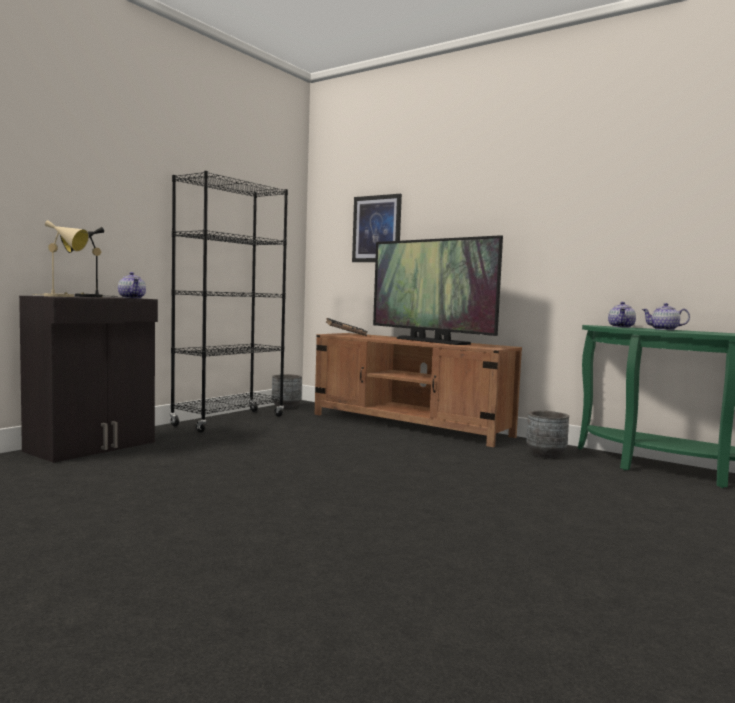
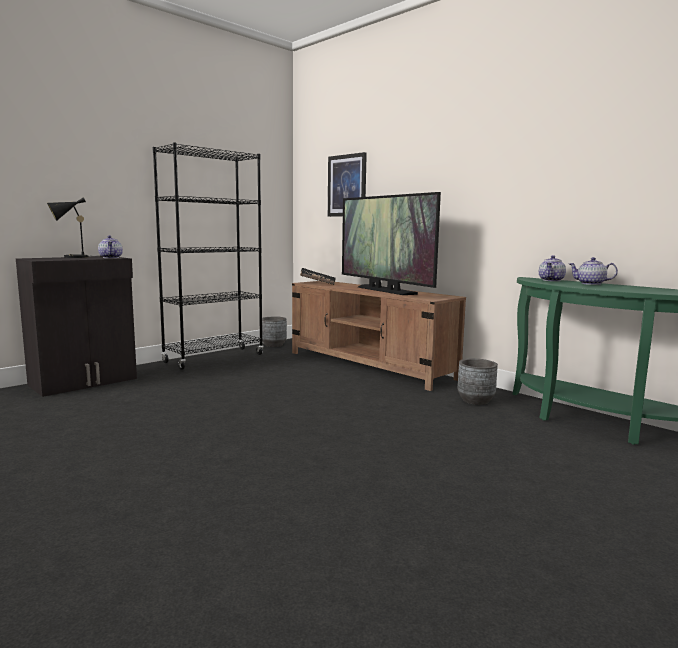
camera: 10 degrees right, 5 degrees up
(63, 296) = (47, 259): beige table lamp -> none

